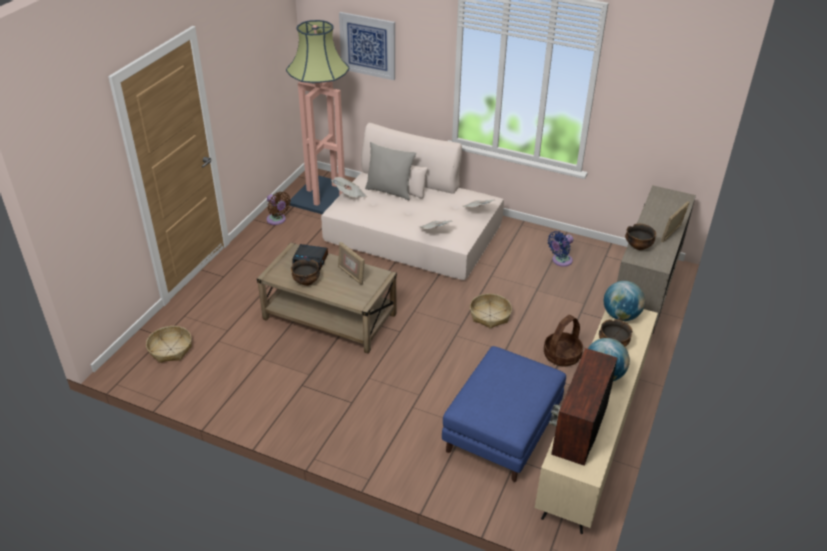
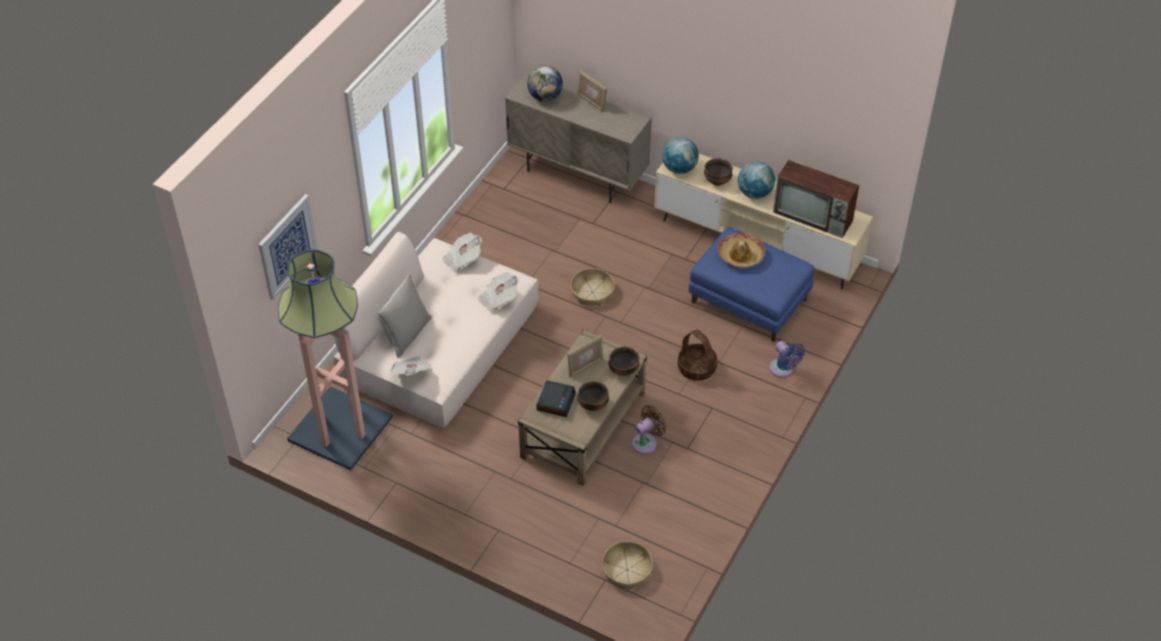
camera: 85 degrees left, 10 degrees up
(277, 220) = (385, 480): brown fan -> brown fan (646, 442)
(518, 378) = (740, 255): none -> hat
(560, 261) = (508, 225): blue fan -> blue fan (783, 370)
(562, 356) = (655, 247): basket -> basket (697, 368)
(638, 246) = (609, 128): bowl -> bowl (623, 370)
(664, 206) = (545, 97): none -> globe

